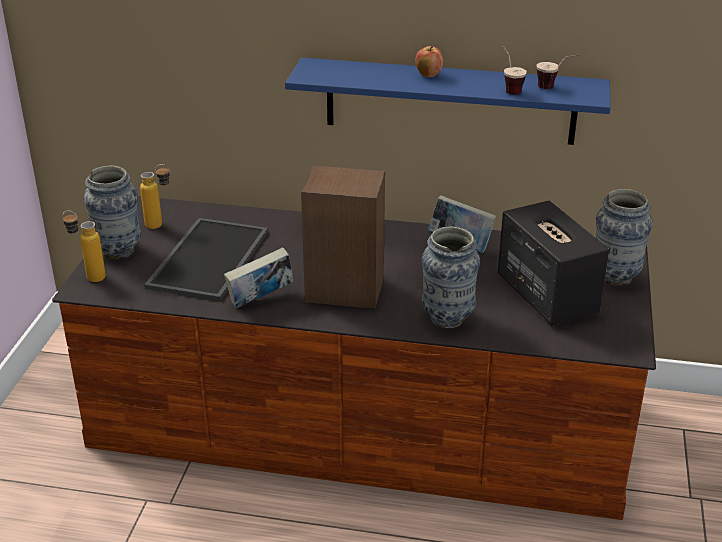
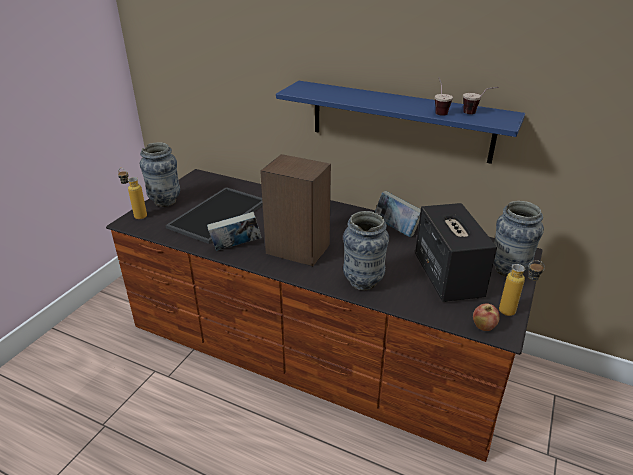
camera: 15 degrees right, 0 degrees up
(160, 225) = (201, 189): bottle -> bottle (514, 313)
(428, 75) = (382, 97): apple -> apple (483, 327)

